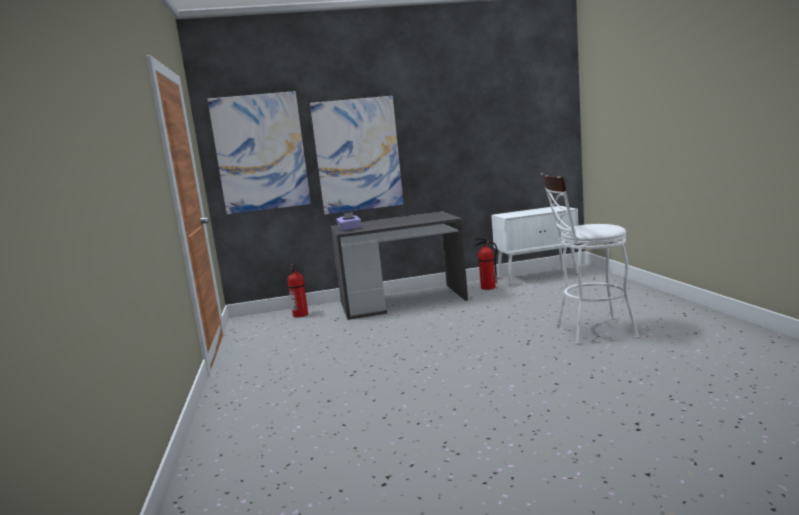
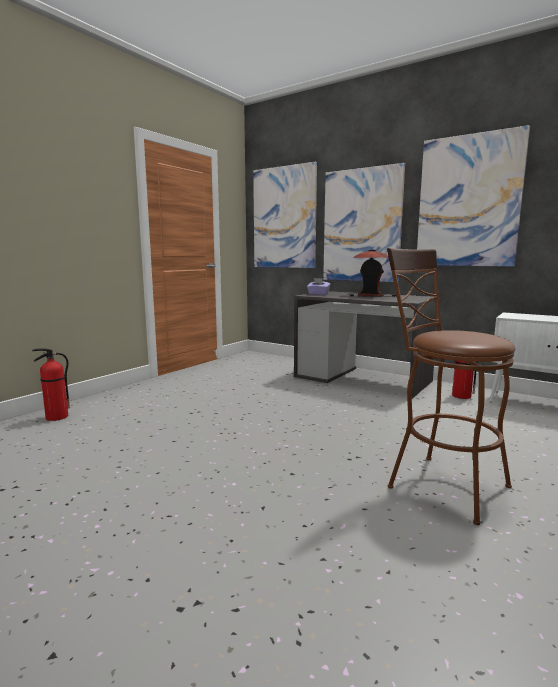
camera: 45 degrees right, 0 degrees up
(300, 315) = (281, 363): fire extinguisher -> fire extinguisher (56, 417)
(392, 220) = (370, 295): none -> table lamp
(450, 129) = (468, 202): none -> picture
(588, 331) = (438, 483): white stool -> brown stool

